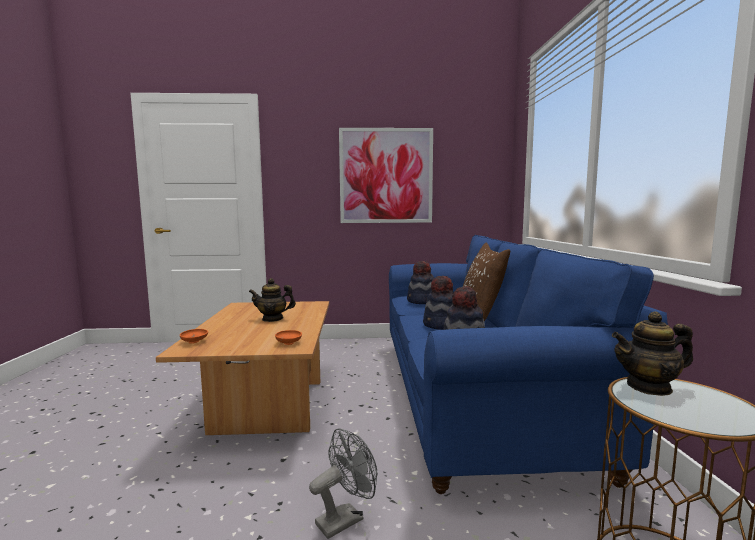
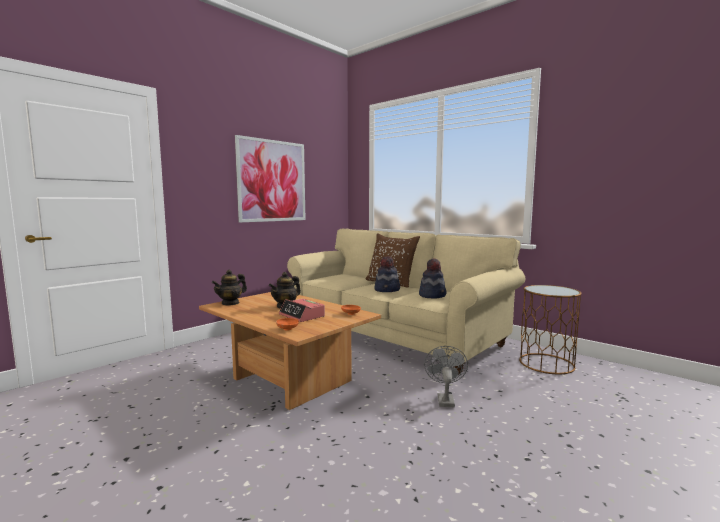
camera: 45 degrees left, 0 degrees up
(249, 332) = (302, 316): none -> alarm clock
(423, 302) = (340, 280): hat -> none
(471, 395) = (393, 335): blue sofa -> beige sofa
(649, 387) = (536, 288): teapot -> teapot (230, 303)

